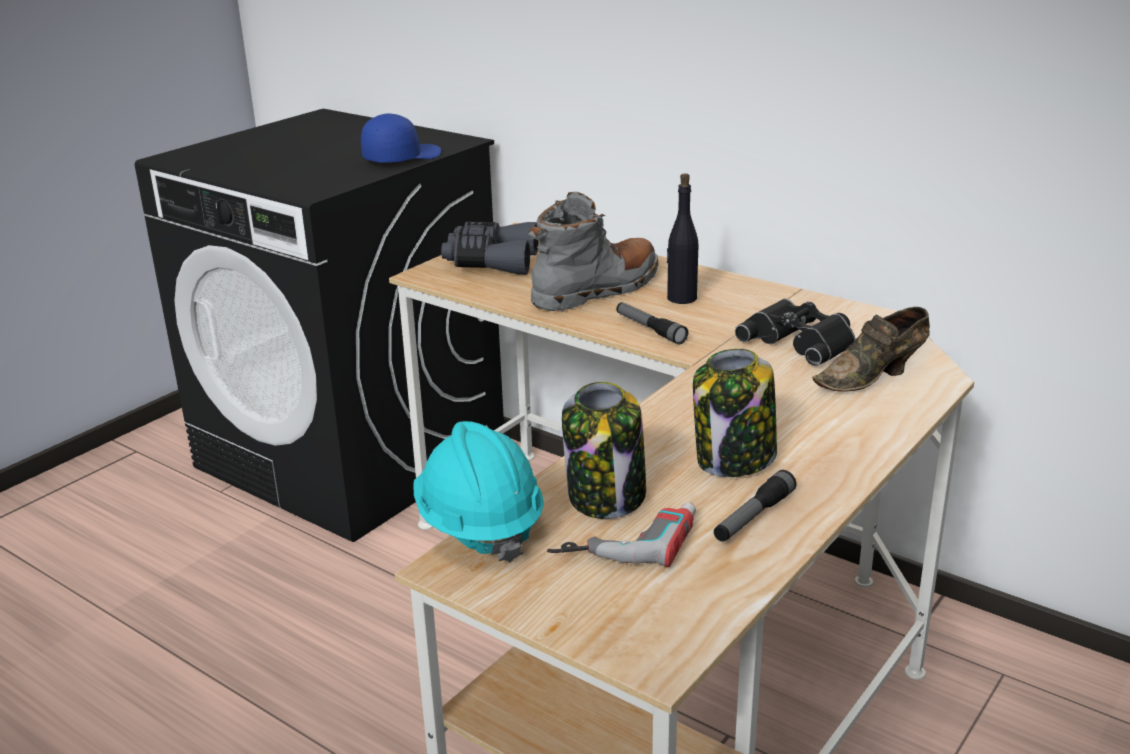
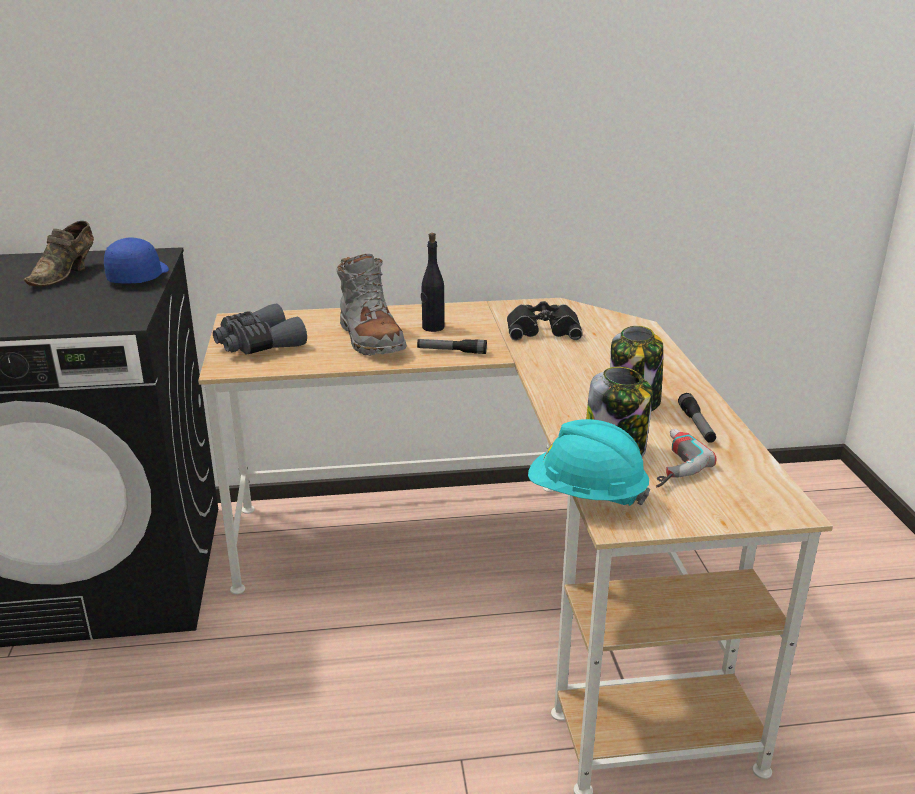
camera: 45 degrees left, 0 degrees up
(597, 290) = (370, 339): grey boot -> grey boot turned 150 degrees clockwise
(873, 377) = (613, 336): brown shoe -> brown shoe (66, 275)

